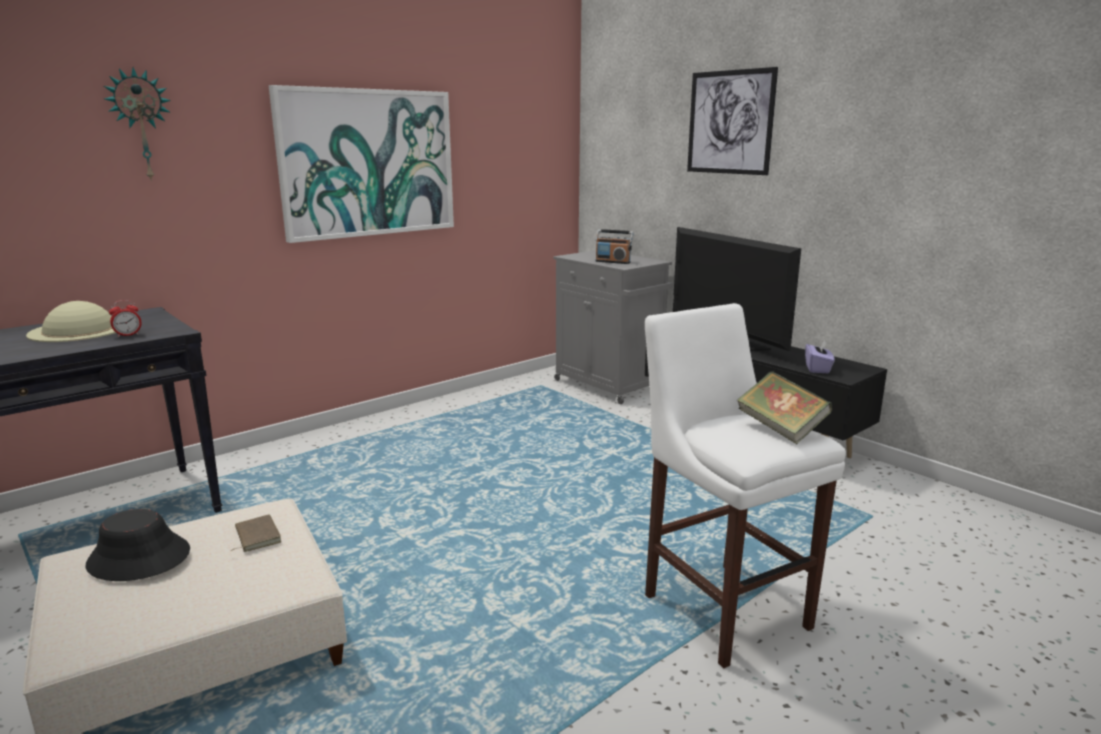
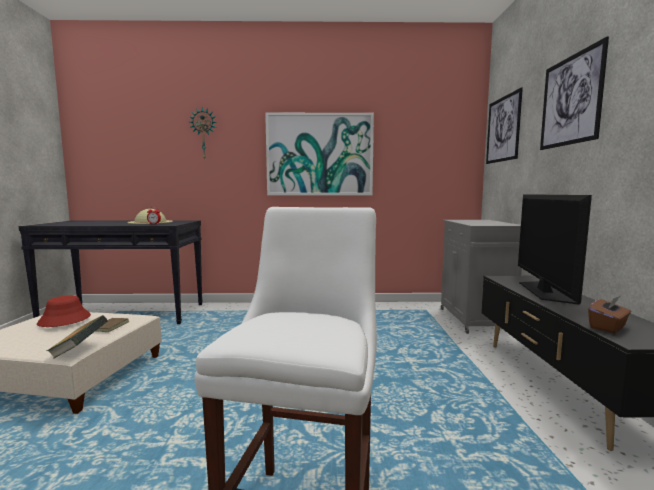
camera: 40 degrees right, 10 degrees down
(138, 558) = (64, 320): black hat -> red hat
(613, 262) = (475, 223): radio -> none
(617, 128) = (503, 129): none -> picture
(781, 429) = (322, 331): book -> book (80, 350)
(817, 368) = (608, 327): purple tissue box -> brown tissue box

